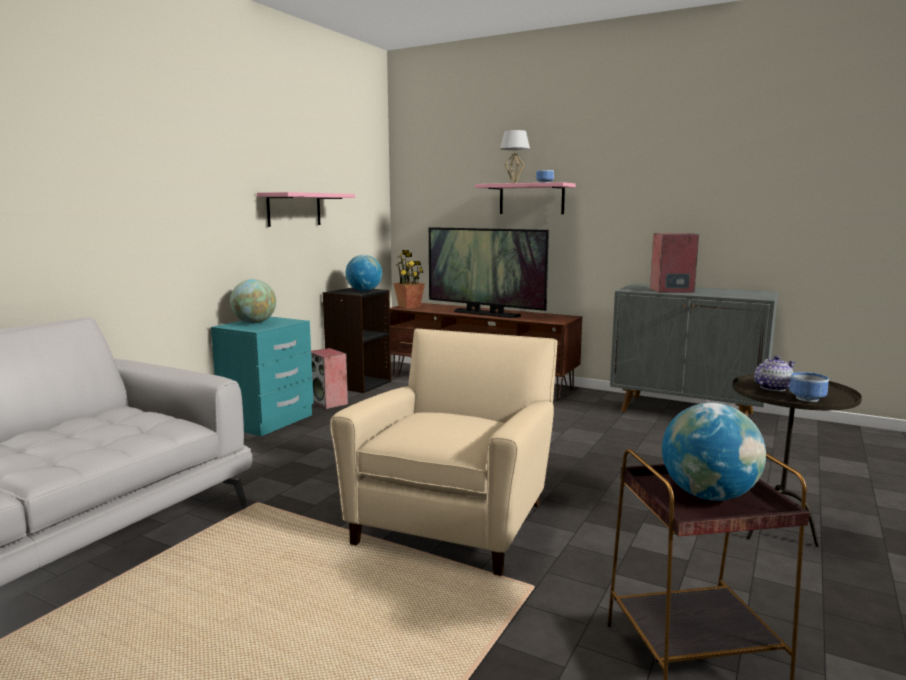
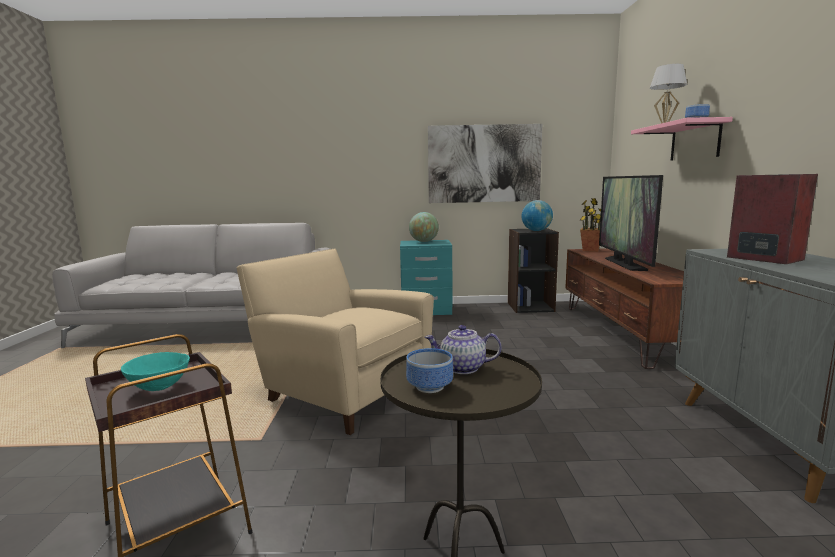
camera: 60 degrees right, 0 degrees up
(294, 209) = (484, 164): pink shelf -> picture
(329, 402) = (480, 311): speaker -> none
(455, 518) = (342, 391): beige armchair -> beige armchair turned 135 degrees counterclockwise
(708, 495) = (158, 388): globe -> turquoise bowl
(772, 388) = (462, 368): teapot -> teapot turned 150 degrees clockwise

